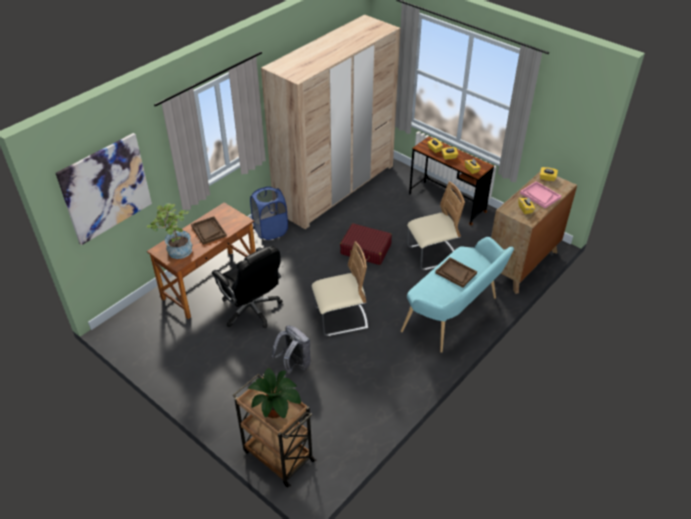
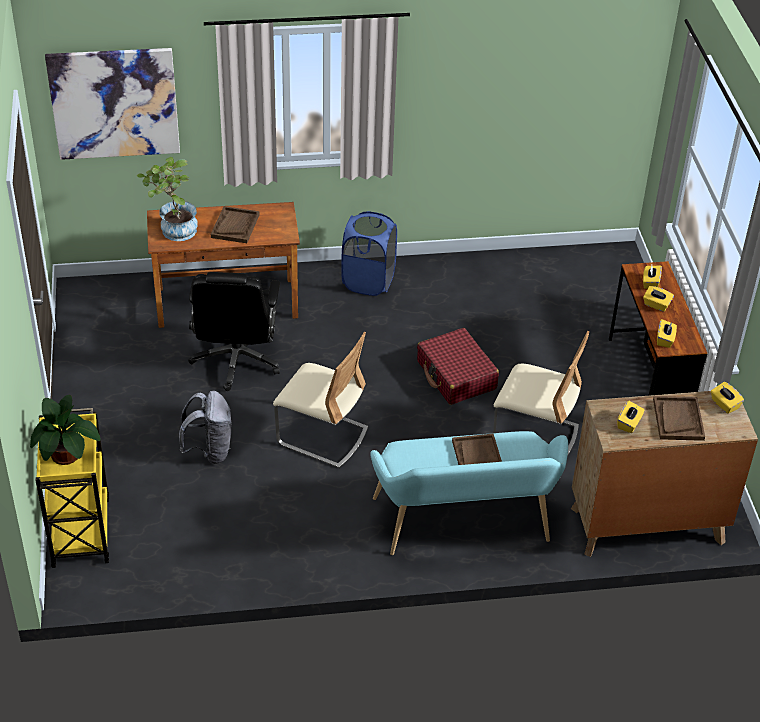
camera: 40 degrees right, 0 degrees up
(277, 455) = (81, 530): brown cart -> yellow cart
(335, 187) = (517, 274): beige wardrobe -> none
(540, 195) = (678, 419): pink tray -> brown tray

